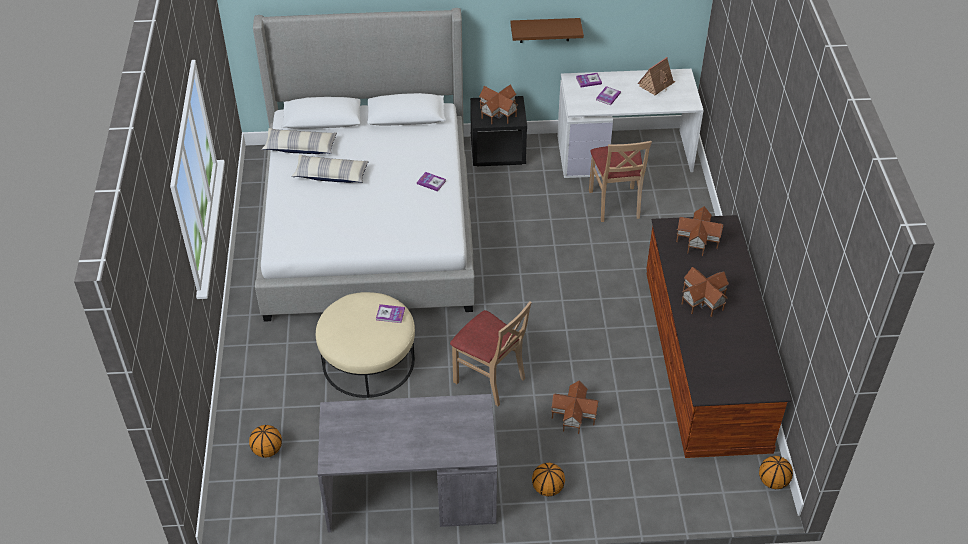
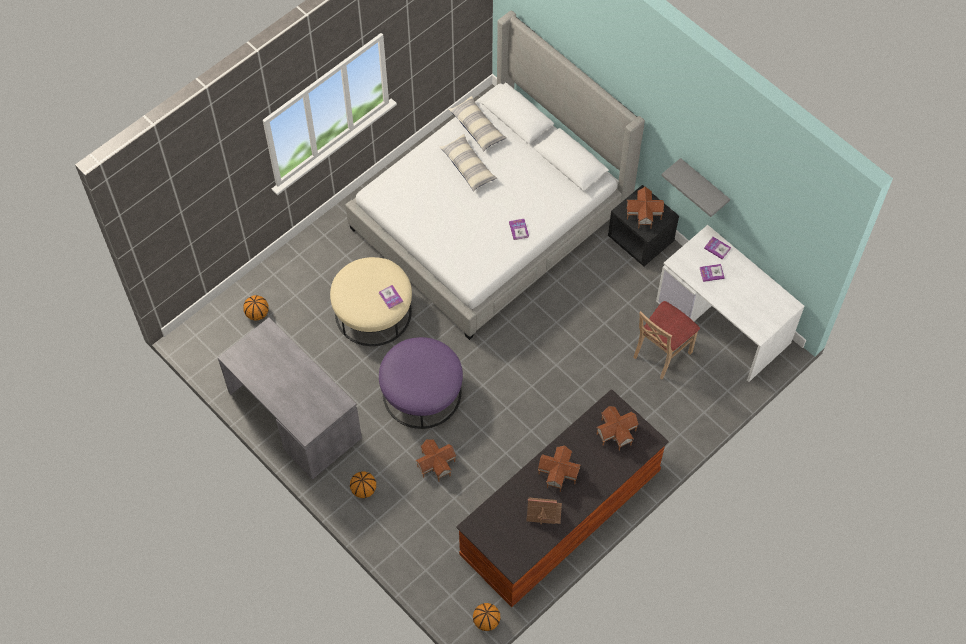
camera: 50 degrees right, 15 degrees up
(490, 379) = (422, 393): beige chair -> purple ottoman
(544, 30) = (703, 185): brown shelf -> grey shelf
(656, 84) = (759, 295): toy house -> toy house (543, 512)

